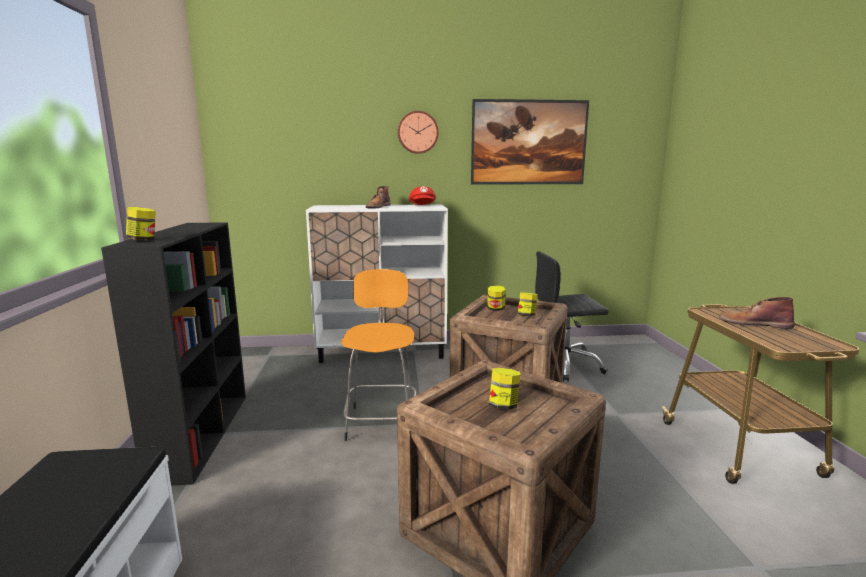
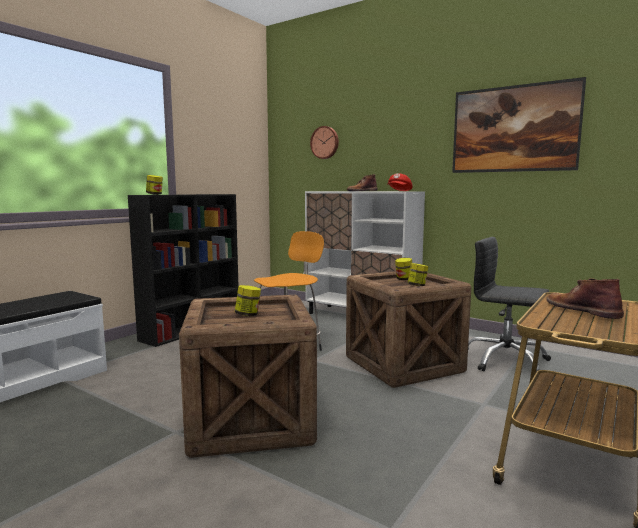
camera: 40 degrees right, 5 degrees down
(417, 132) = (407, 128): wall clock -> wall clock (325, 142)

